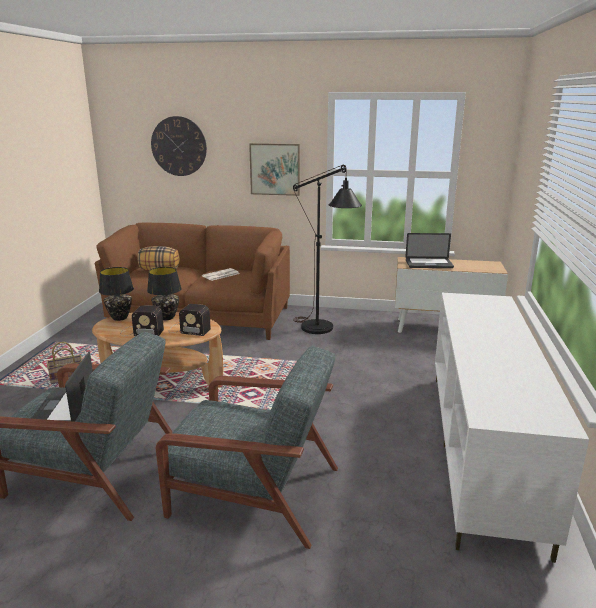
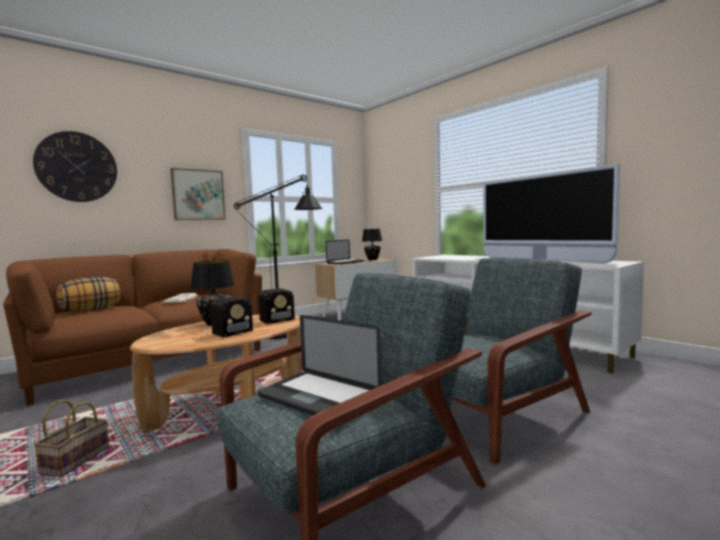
camera: 50 degrees left, 15 degrees down
(119, 318) = (155, 337): black table lamp -> black table lamp (372, 259)
(515, 364) = (541, 259): none -> television

